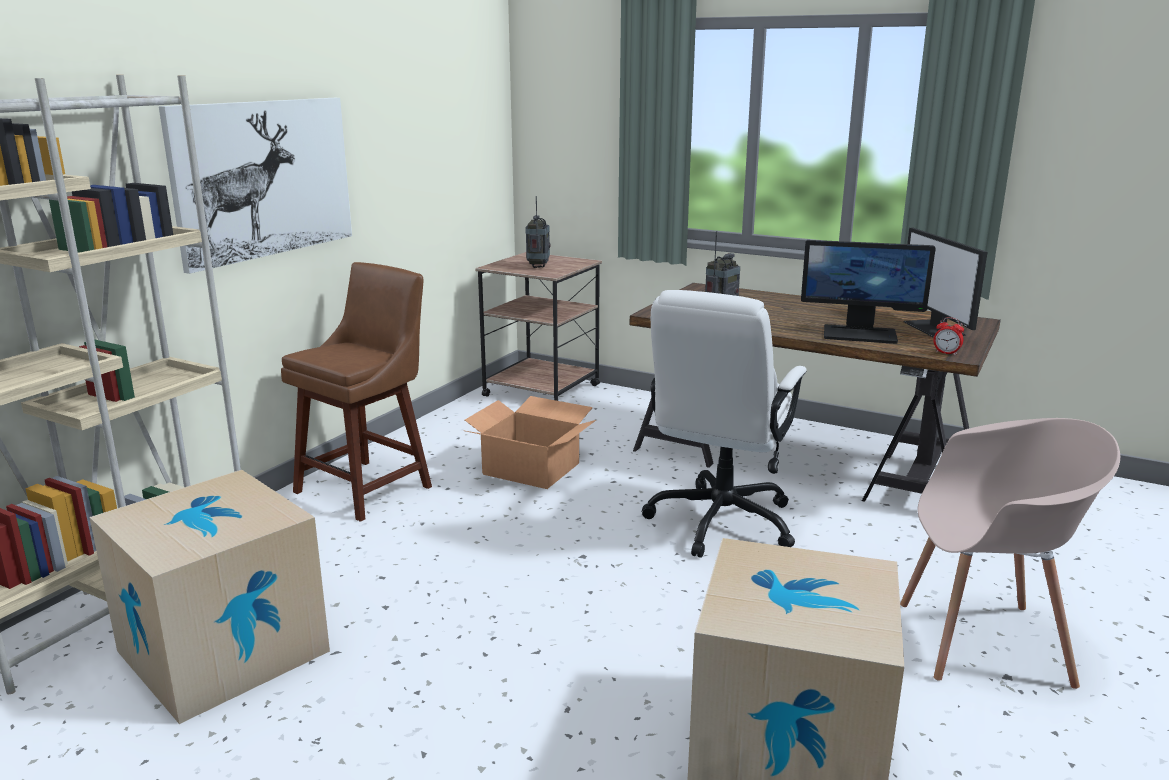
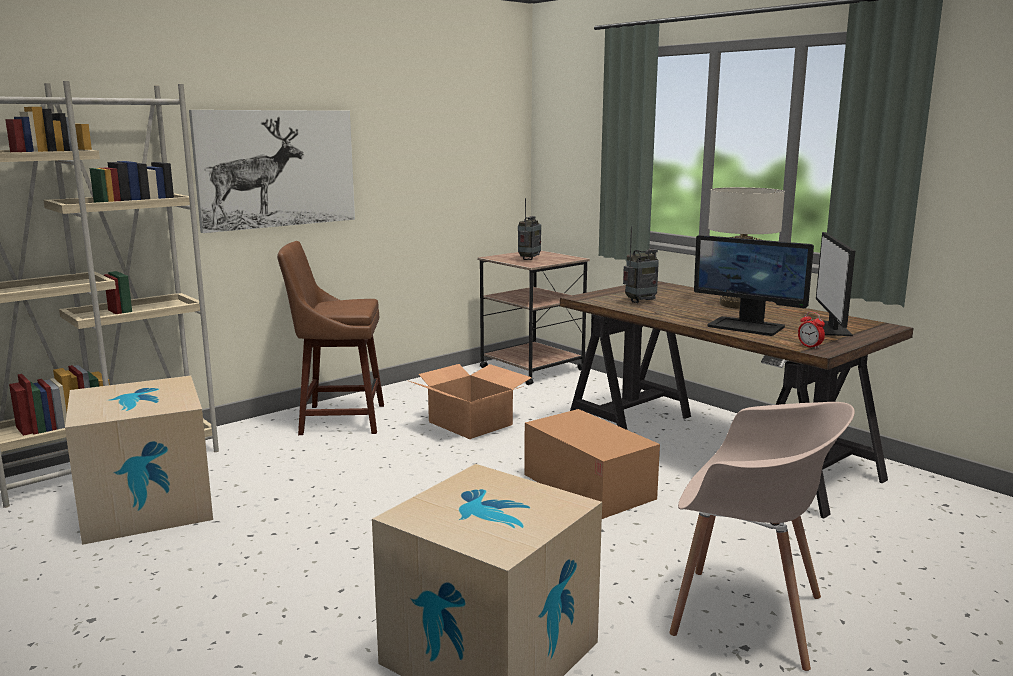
camera: 20 degrees right, 5 degrees down
(369, 487) = (337, 419): brown chair -> brown chair turned 150 degrees counterclockwise
(719, 526) = (588, 486): white office chair -> cardboard box
(817, 307) = (738, 304): none -> table lamp

